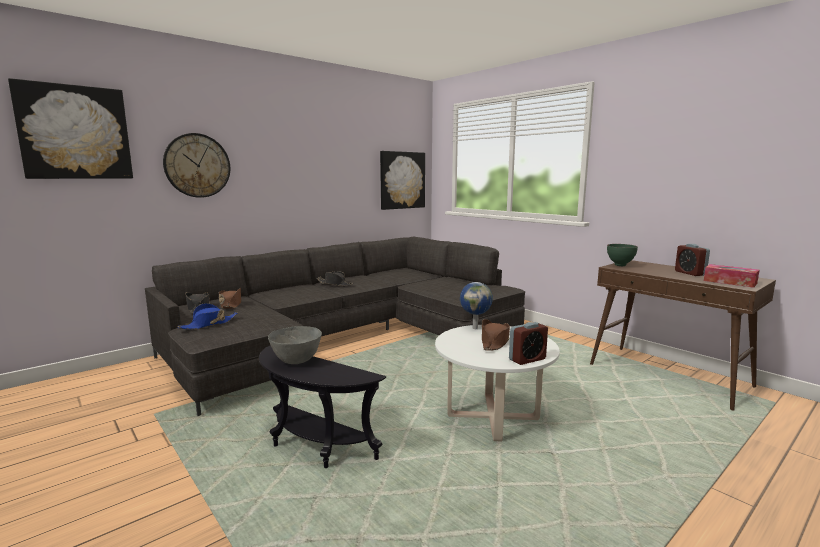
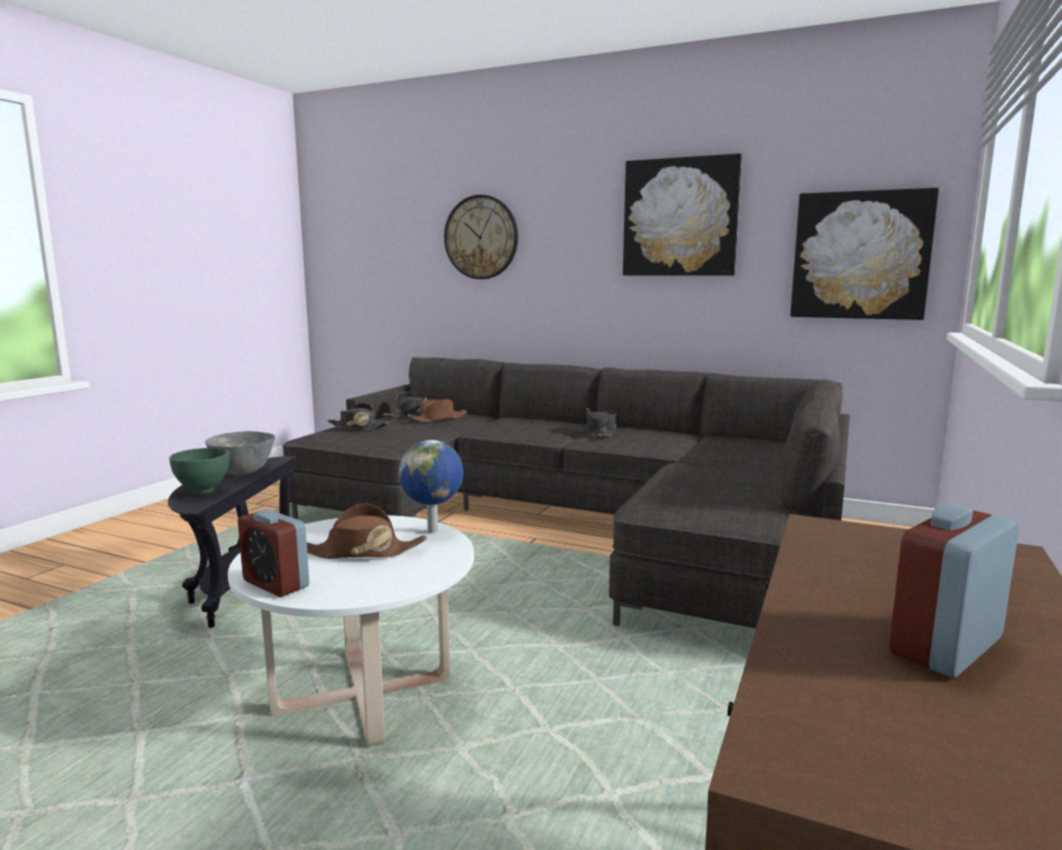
camera: 65 degrees right, 0 degrees up
(75, 132) = (376, 206): picture -> picture (680, 217)
(209, 324) = (357, 427): blue hat -> black hat
(620, 265) = (872, 536): green bowl -> green bowl (202, 492)
(730, 282) = (868, 732): tissue box -> none

